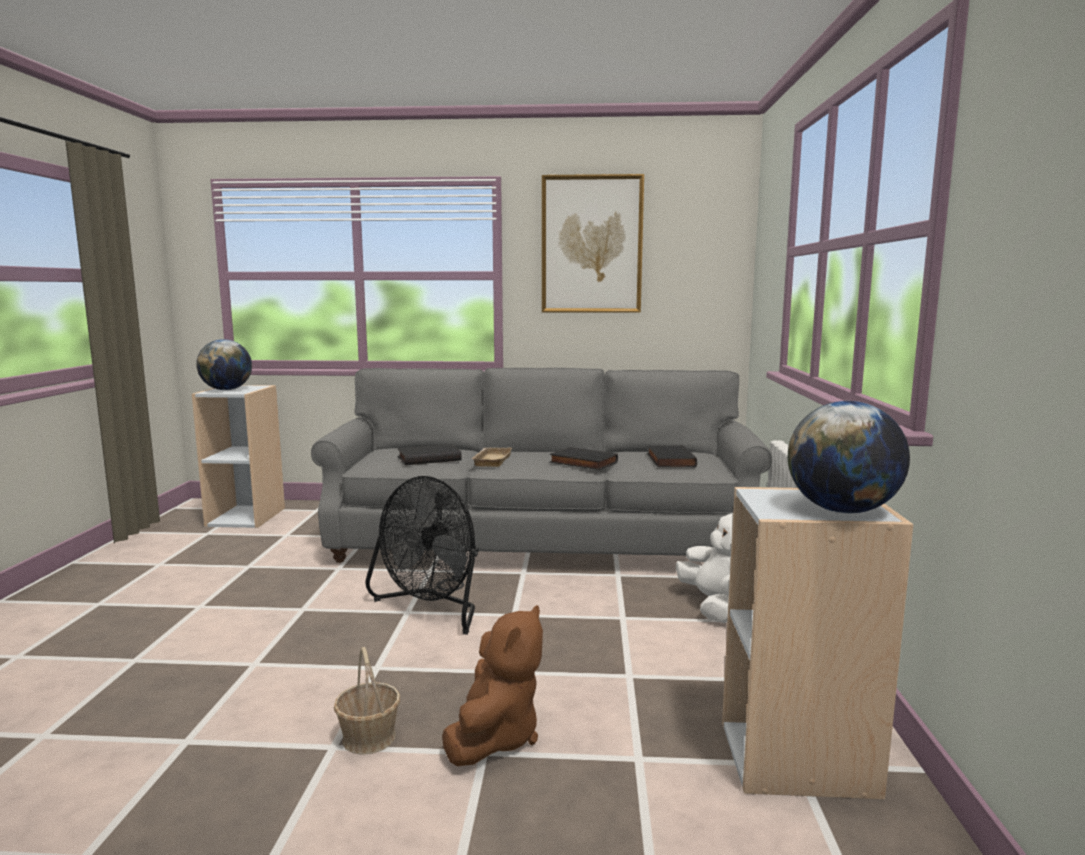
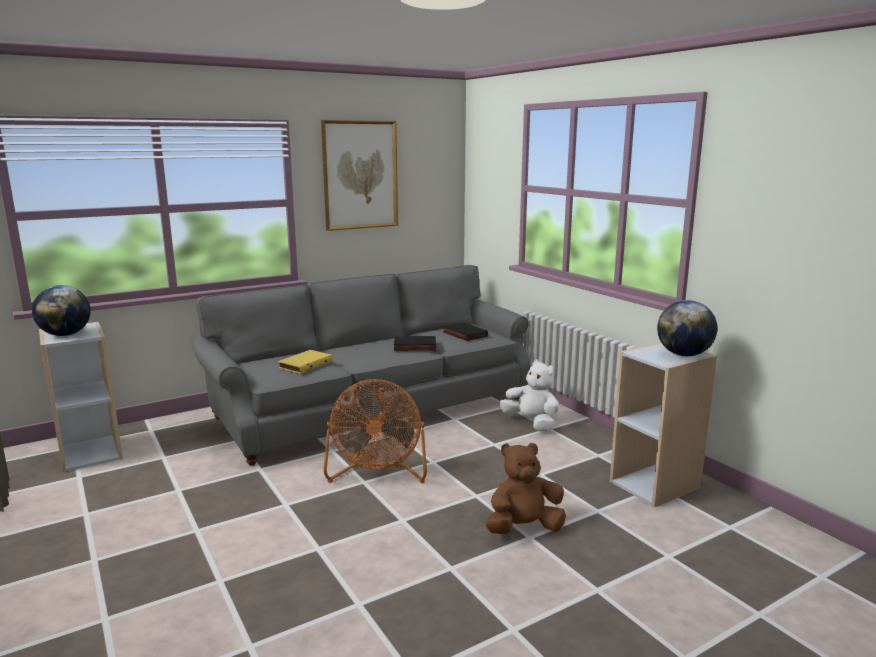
camera: 35 degrees left, 5 degrees up
(369, 738) = (462, 556): basket -> none
(429, 458) = (305, 364): black book -> yellow book
(433, 605) = (374, 472): black fan -> orange fan
(491, 460) = (349, 357): beige tray -> none
(495, 737) = (523, 528): brown plush toy -> brown plush toy turned 90 degrees counterclockwise

